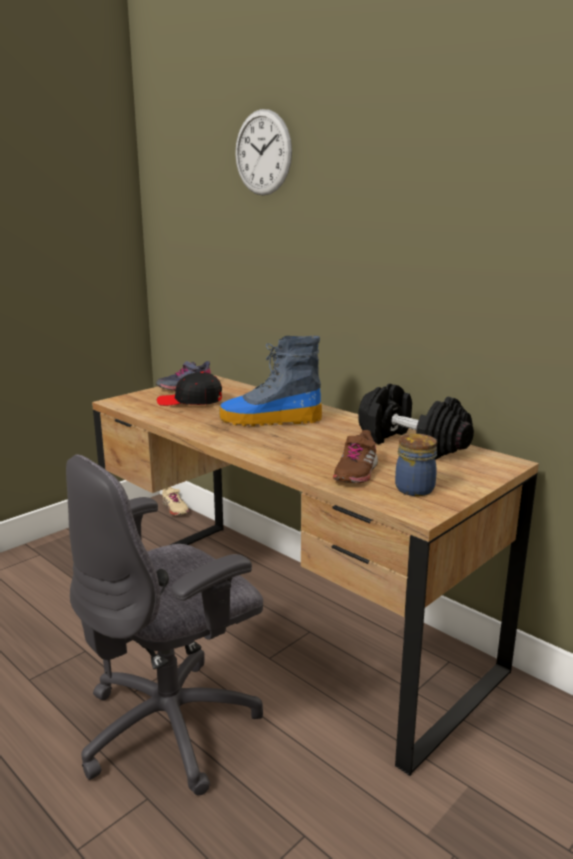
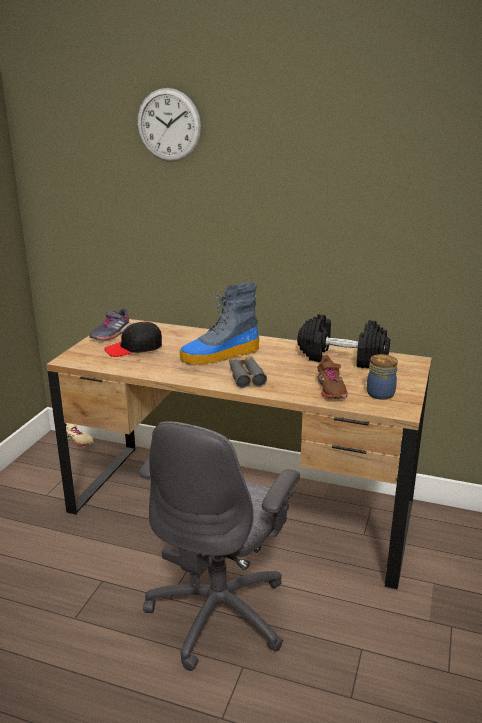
camera: 25 degrees left, 5 degrees up
(271, 443) = (245, 376): none -> grey binoculars

